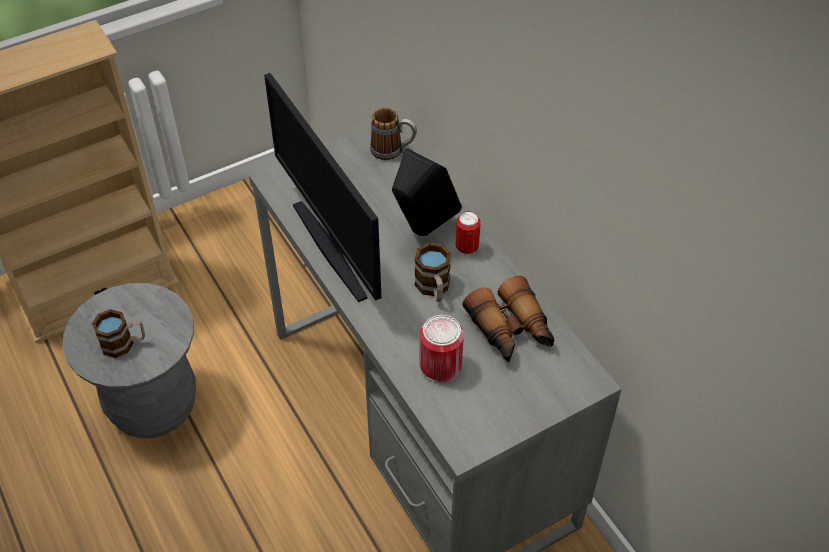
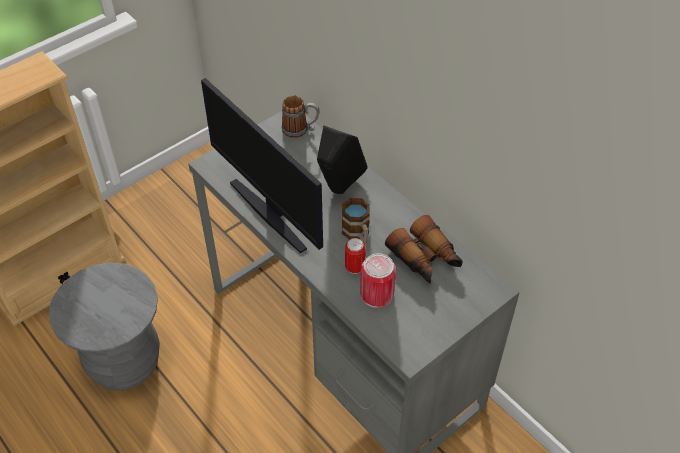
camera: 10 degrees left, 0 degrees up
(124, 344) = (102, 314): mug -> none
(467, 248) = (376, 199): can -> can (354, 267)

